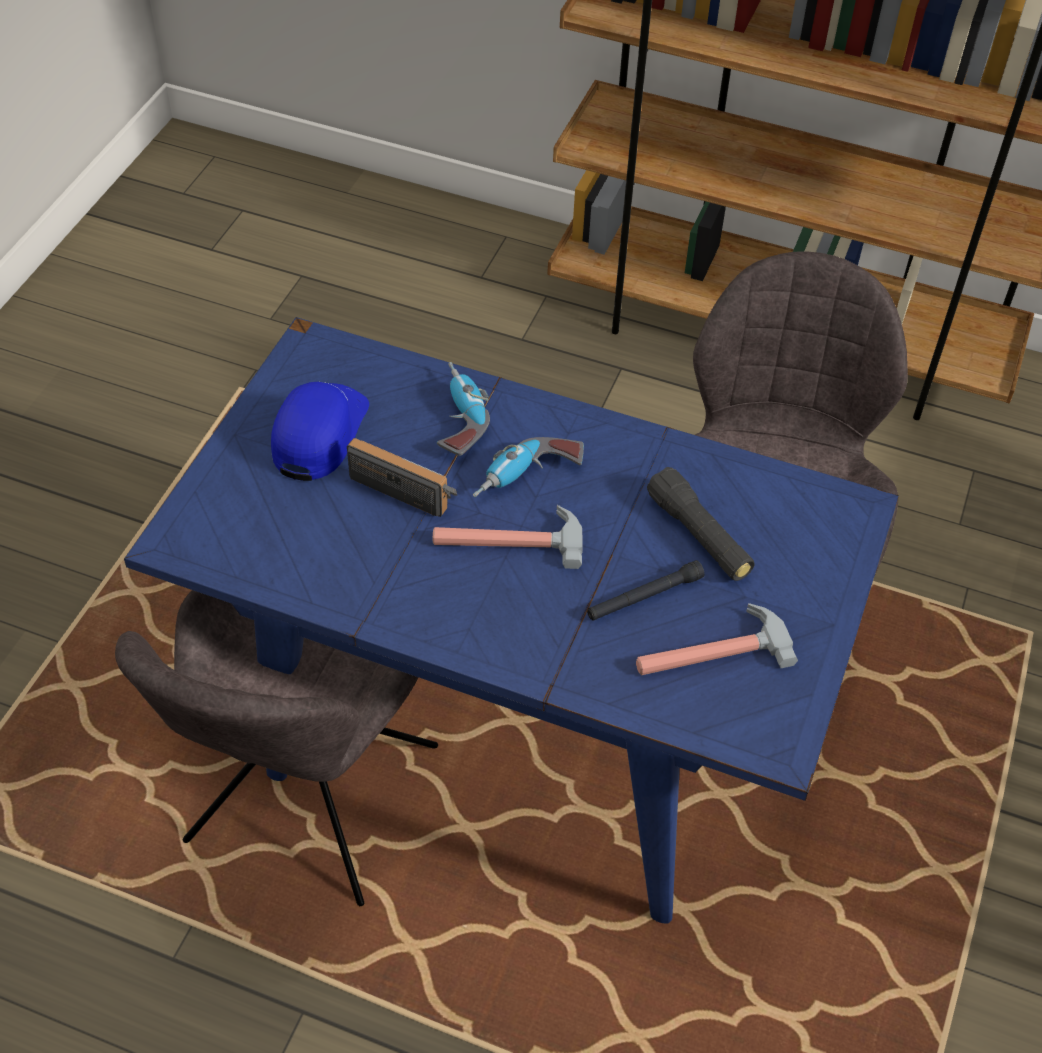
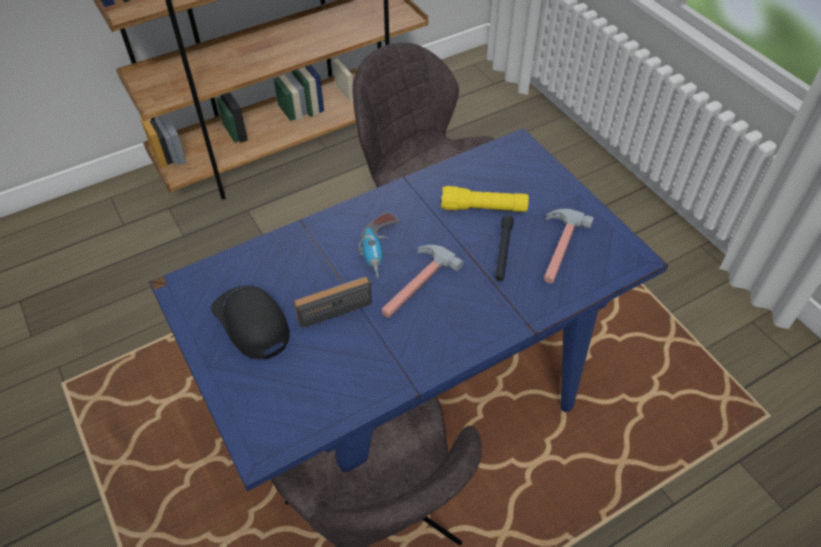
camera: 50 degrees left, 0 degrees up
(318, 433) = (252, 323): blue cap -> black cap
(457, 418) = (309, 254): power drill -> none
(699, 536) = (483, 208): black flashlight -> yellow flashlight

